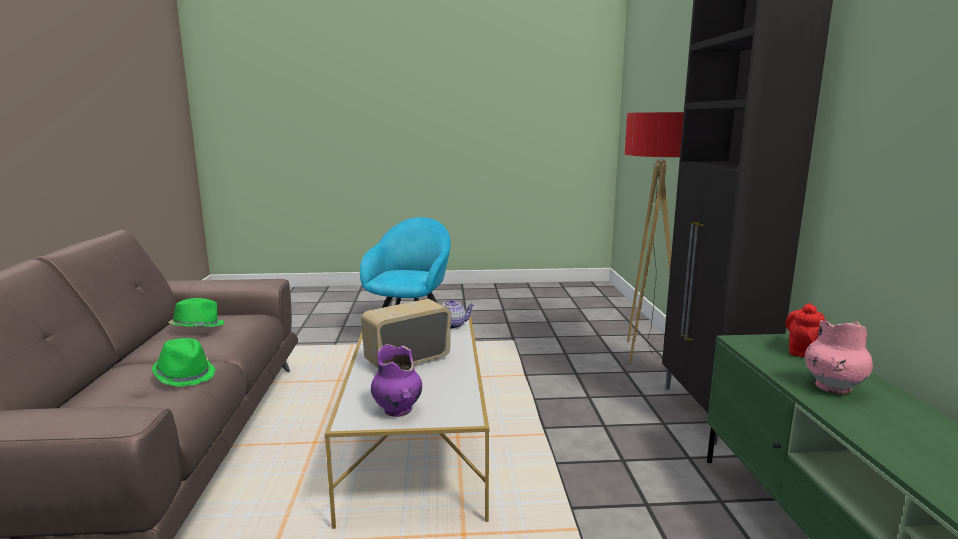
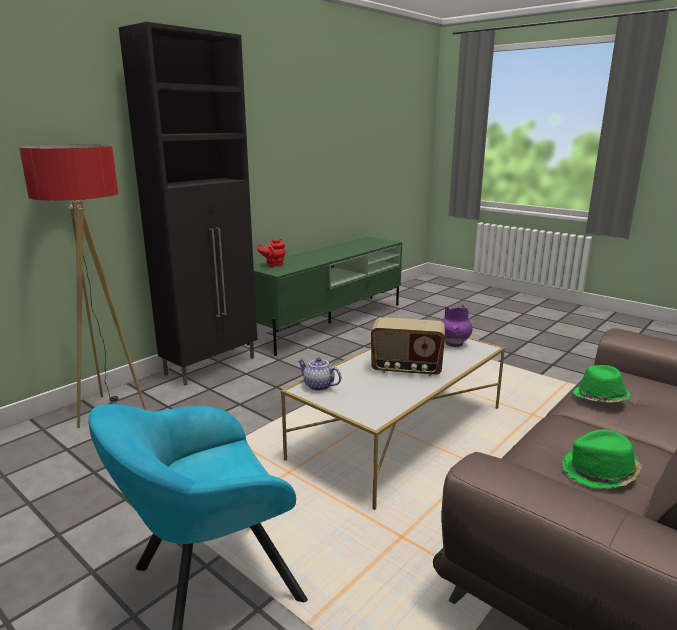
camera: 135 degrees left, 5 degrees up
(833, 387) = (309, 259): pink vase -> none

